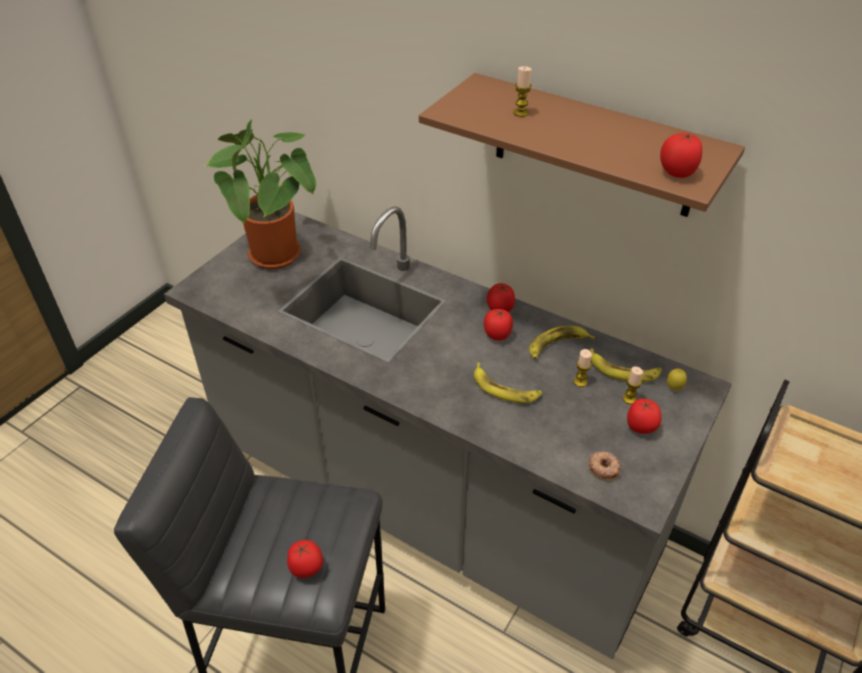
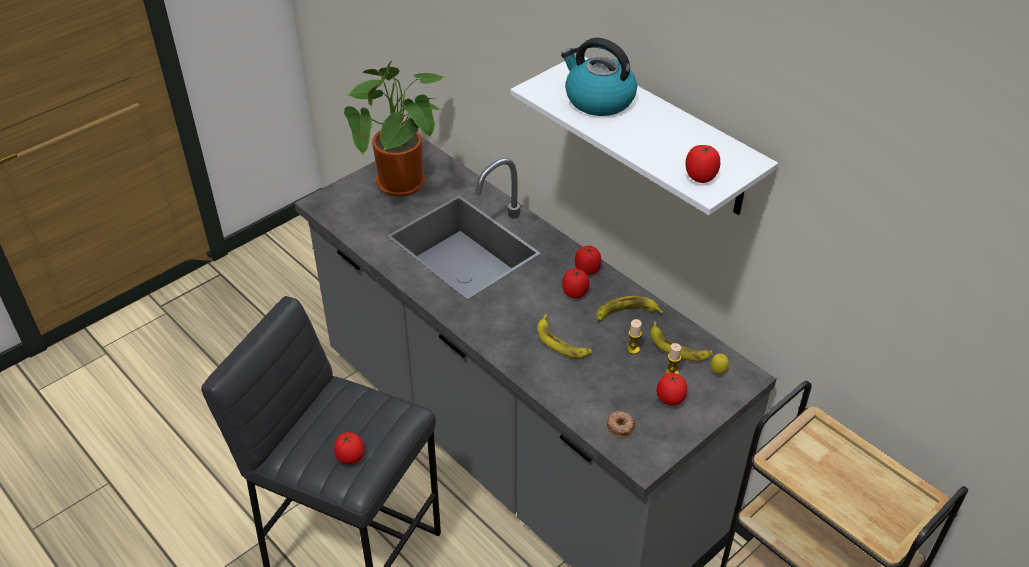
camera: 15 degrees right, 0 degrees up
(521, 113) = (598, 100): candle -> kettle
(593, 146) = (668, 137): brown shelf -> white shelf

